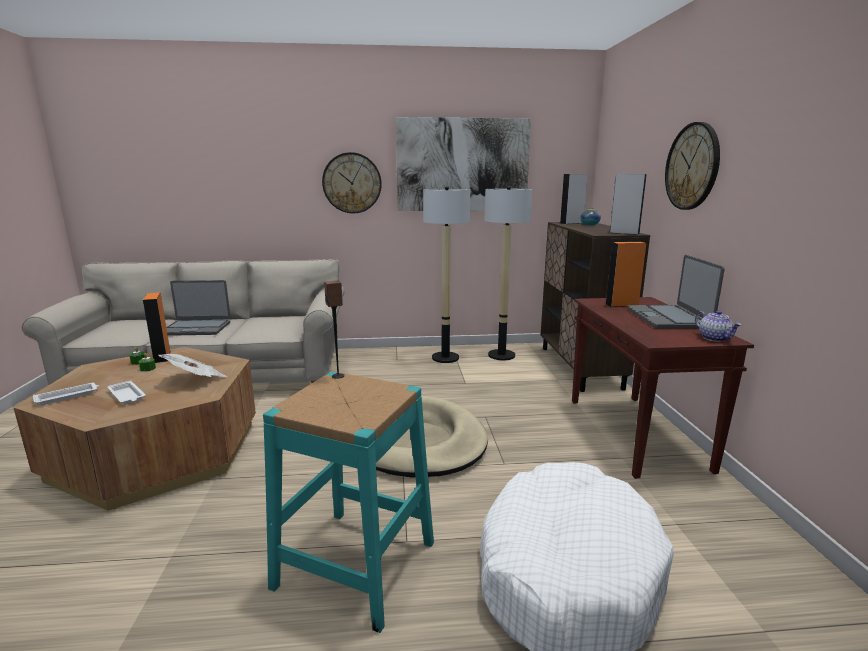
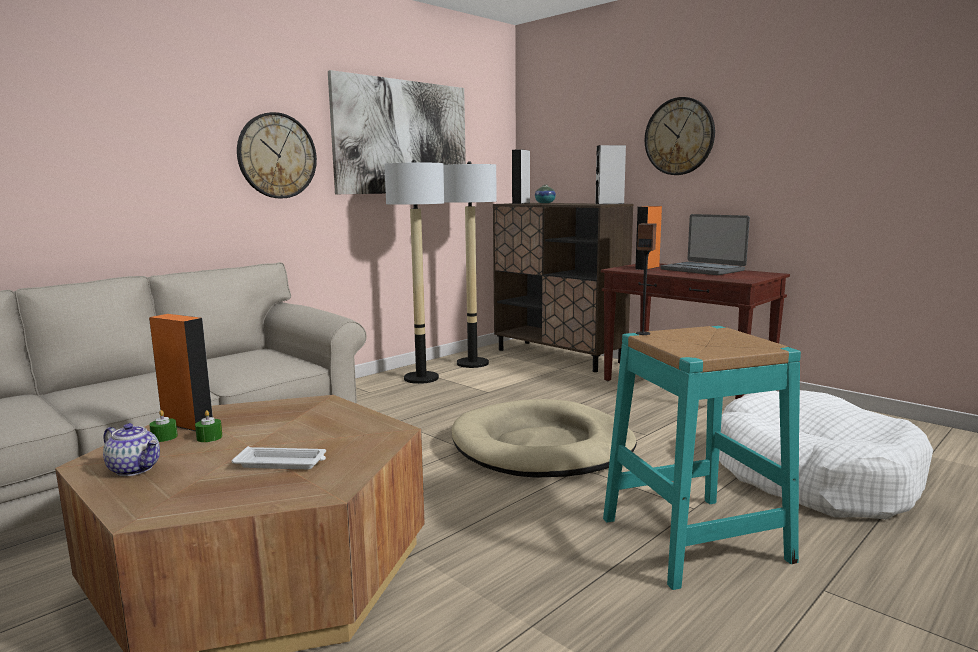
camera: 40 degrees left, 5 degrees down
(68, 396) = (178, 494): white tray -> none
(196, 328) = (124, 391): laptop -> none
(196, 380) = (329, 425): newspaper -> none
(715, 338) = (764, 274): teapot -> teapot (135, 469)

